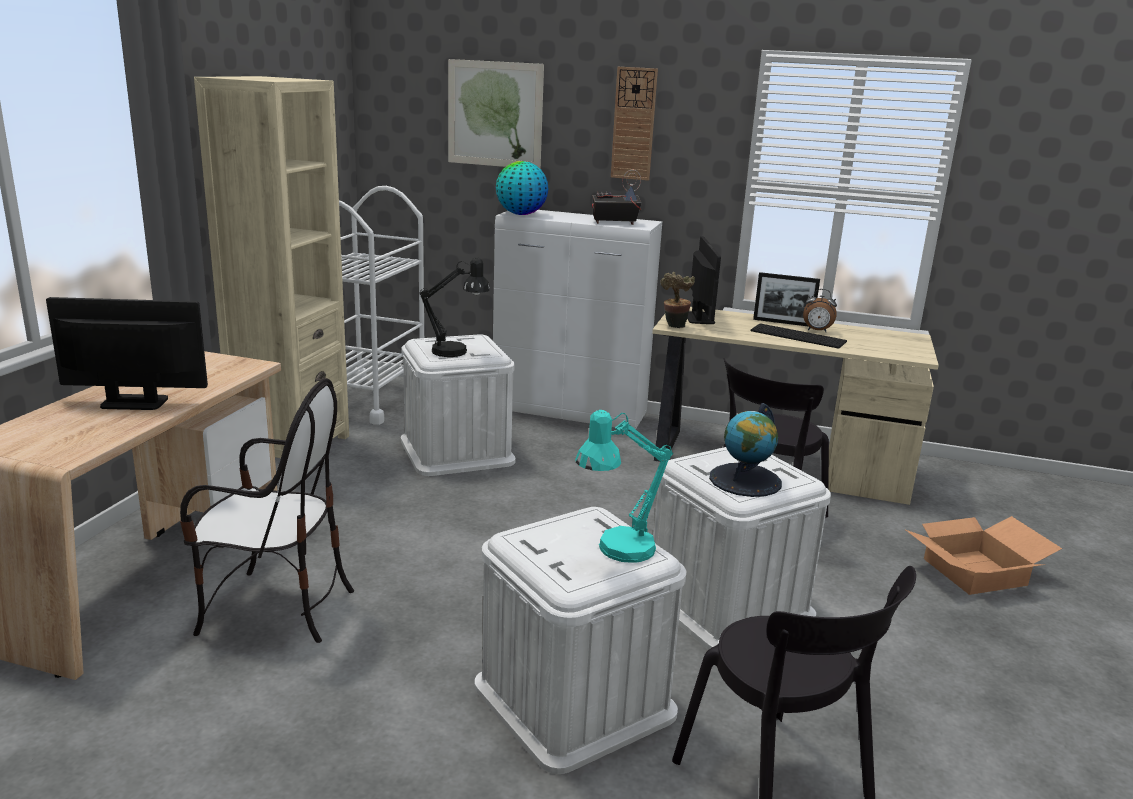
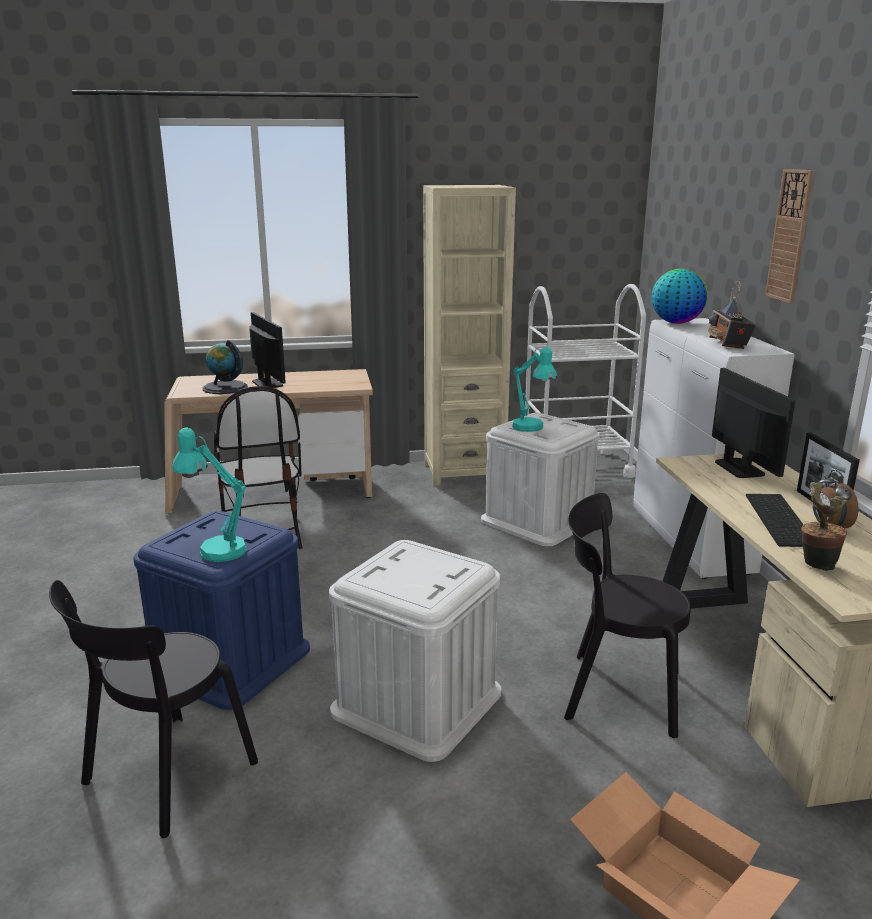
camera: 65 degrees right, 0 degrees up
(457, 352) = (531, 428): black table lamp -> turquoise table lamp
(495, 114) = (708, 221): picture -> none
(574, 699) = (229, 659): white storage box -> blue storage box
(614, 222) = (728, 344): radio -> radio turned 150 degrees counterclockwise
(674, 327) = (680, 464): potted plant -> potted plant (815, 564)
(699, 318) = (739, 468): monitor -> monitor turned 75 degrees counterclockwise
(745, 480) = (393, 575): globe -> globe (225, 388)

